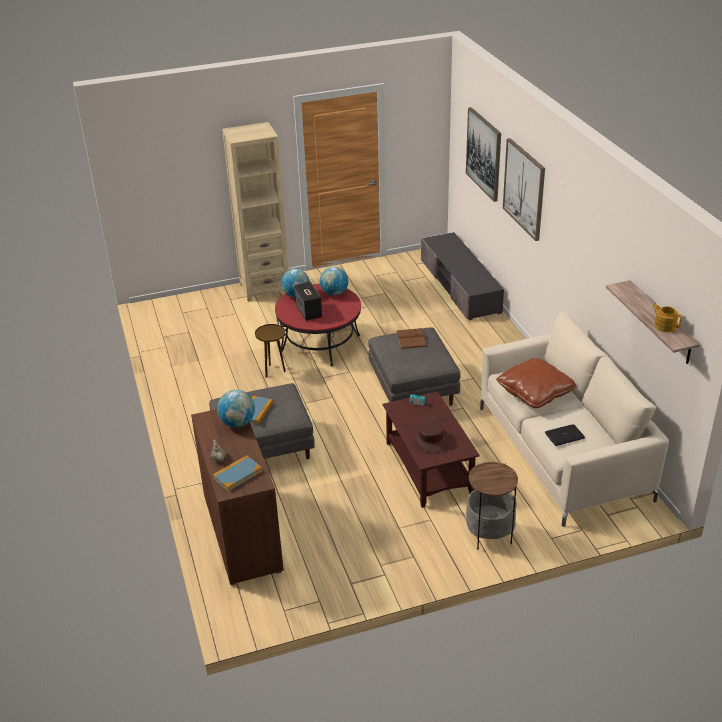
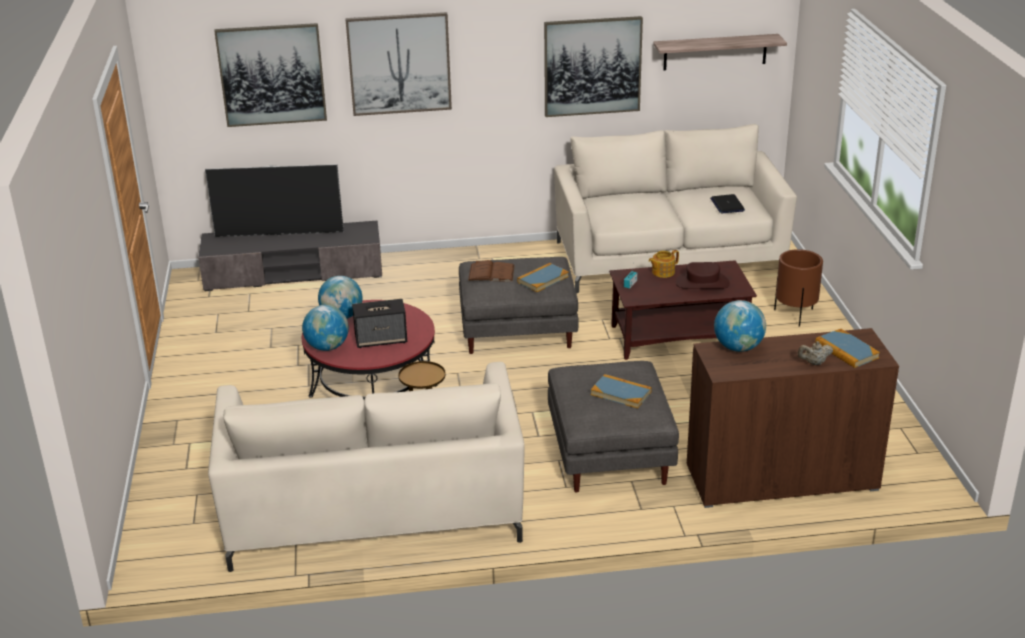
camera: 80 degrees left, 5 degrees down
(197, 365) = (373, 509): none -> beige sofa
(265, 288) = (176, 431): beige bookcase -> none
(408, 361) = (543, 279): none -> book
(464, 257) = (279, 234): none -> television
(489, 534) = (795, 315): side table -> brown planter
(535, 392) = (645, 209): brown pillow -> none
(599, 271) = (592, 66): none -> picture
(665, 326) = (745, 40): teapot -> teapot (662, 272)

